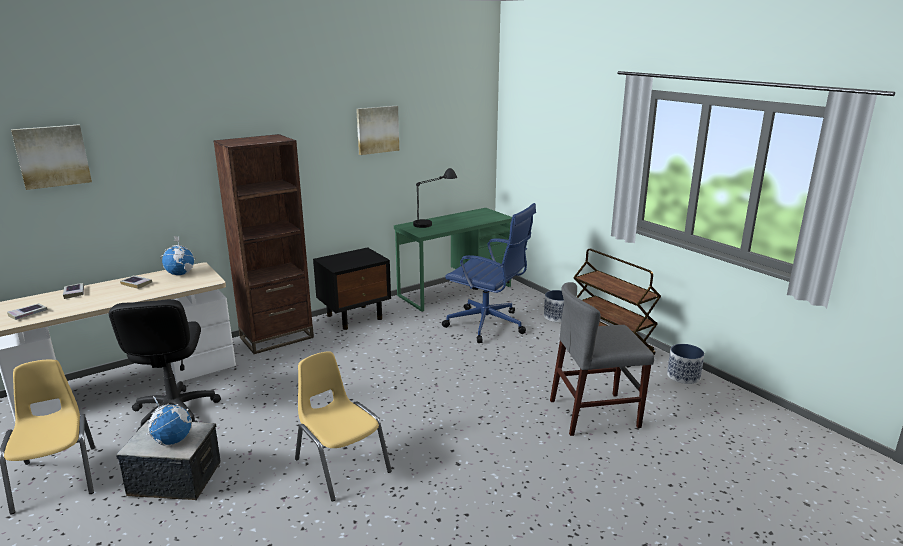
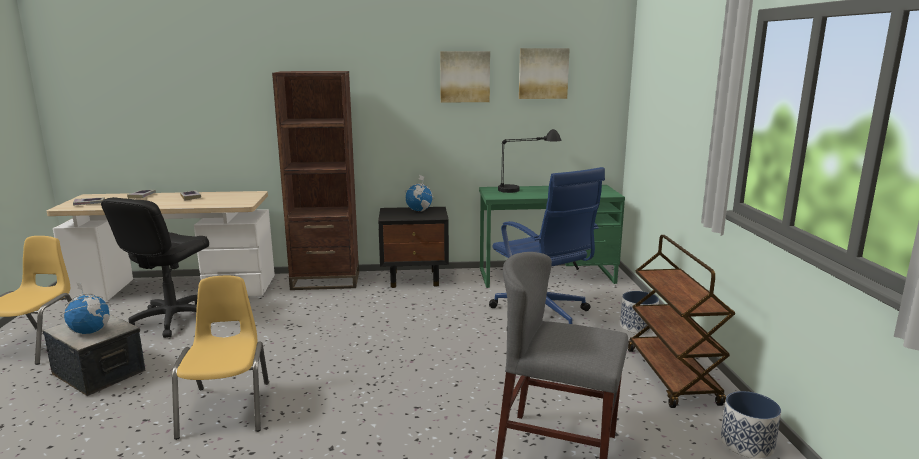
camera: 30 degrees right, 5 degrees down
(52, 156) = (141, 72): picture -> picture (543, 73)
(181, 274) = (233, 196): globe -> globe (419, 210)

